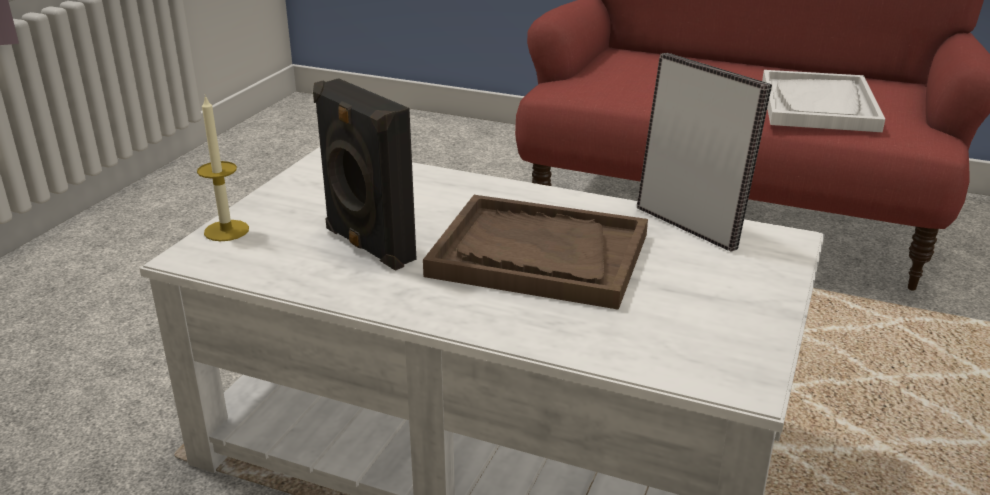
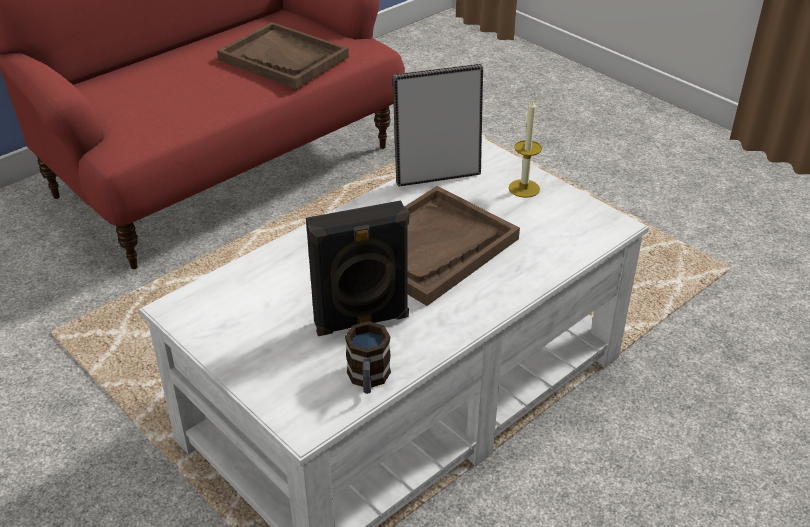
camera: 65 degrees left, 10 degrees up
(226, 230) = (274, 395): candle -> candle (524, 188)
(273, 272) = (368, 379): none -> mug
(818, 105) = (284, 58): white tray -> brown tray

